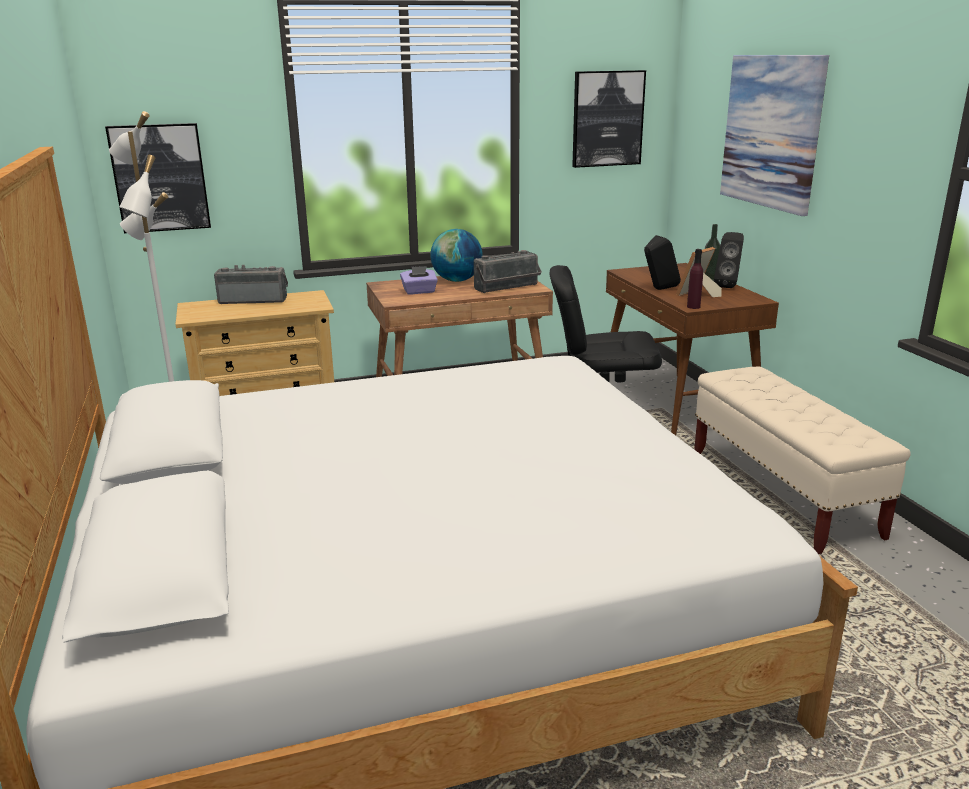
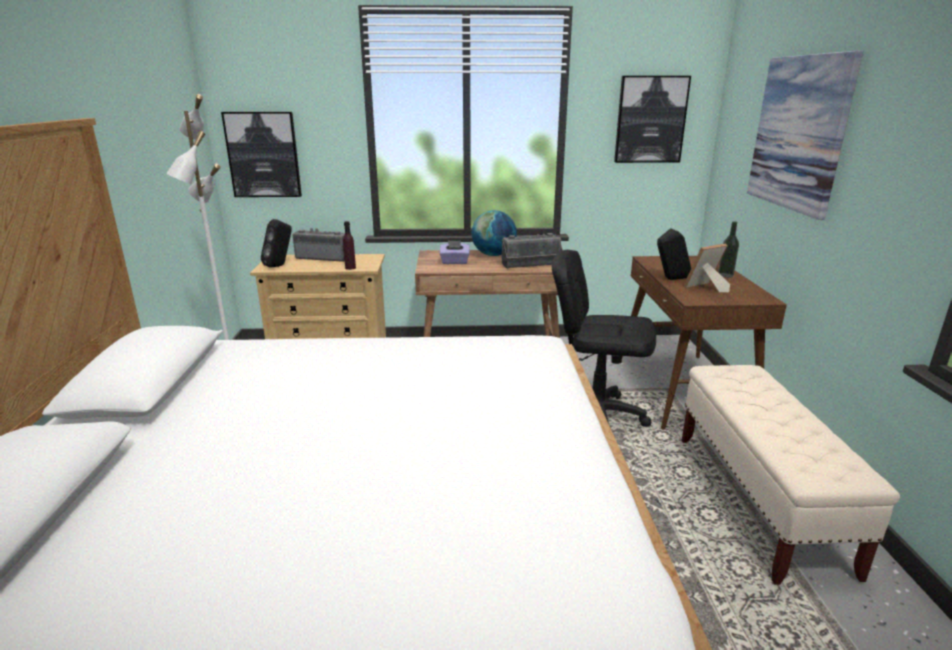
camera: 15 degrees right, 0 degrees up
(693, 307) = (694, 300): purple bottle -> purple bottle (350, 268)
(728, 286) = (741, 282): black speaker -> black speaker (280, 265)

